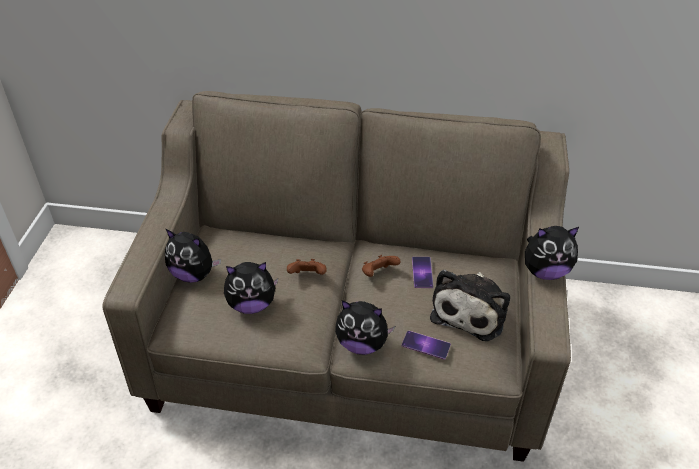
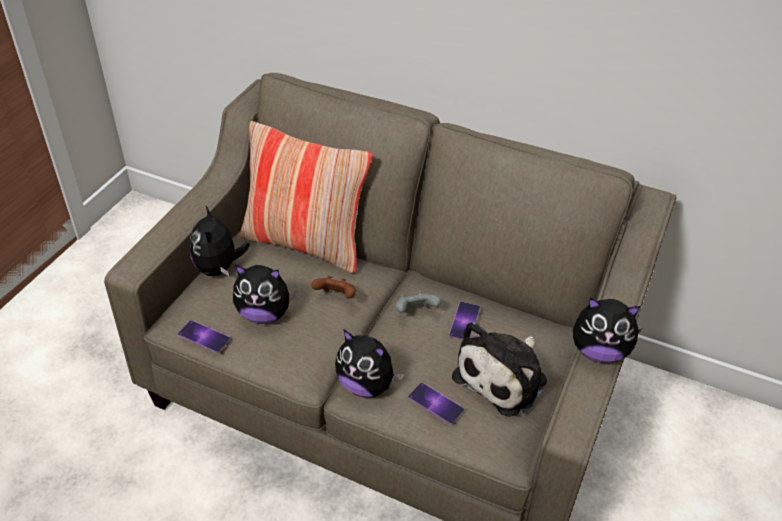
camera: 15 degrees right, 0 degrees up
(193, 274) = (219, 268): plush toy -> plush toy turned 45 degrees clockwise
(205, 336) = (204, 337): none -> phone
(261, 236) = (305, 243): none -> pillow
(378, 274) = (415, 312): brown game controller -> grey game controller

